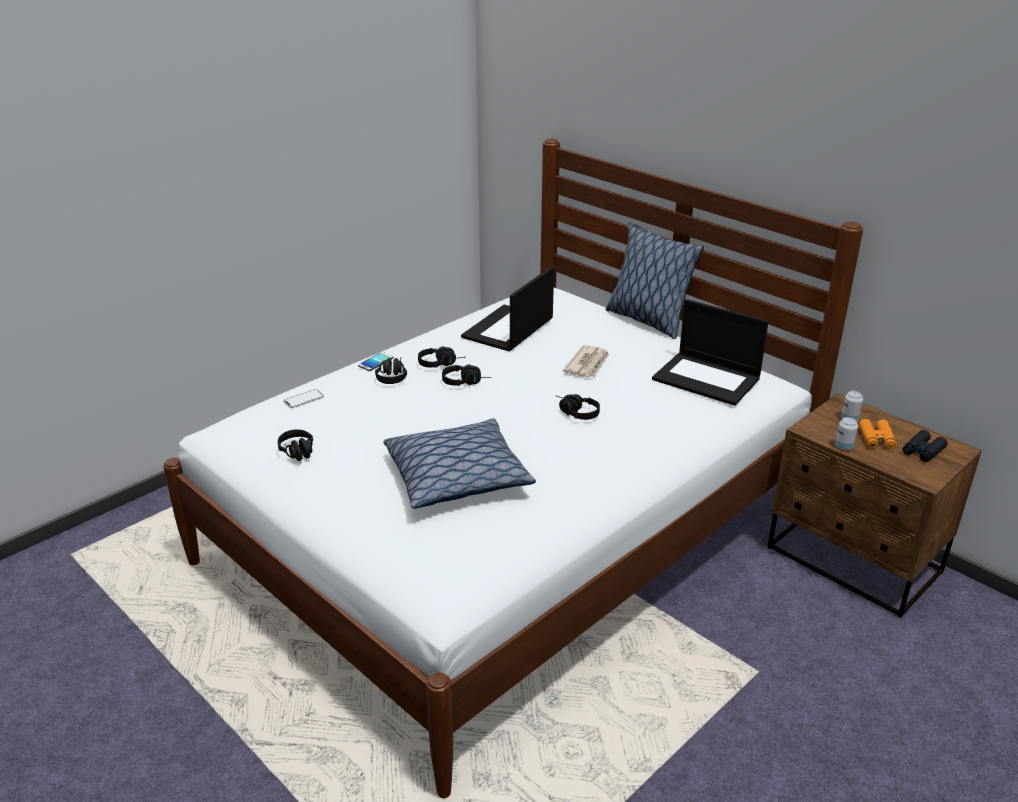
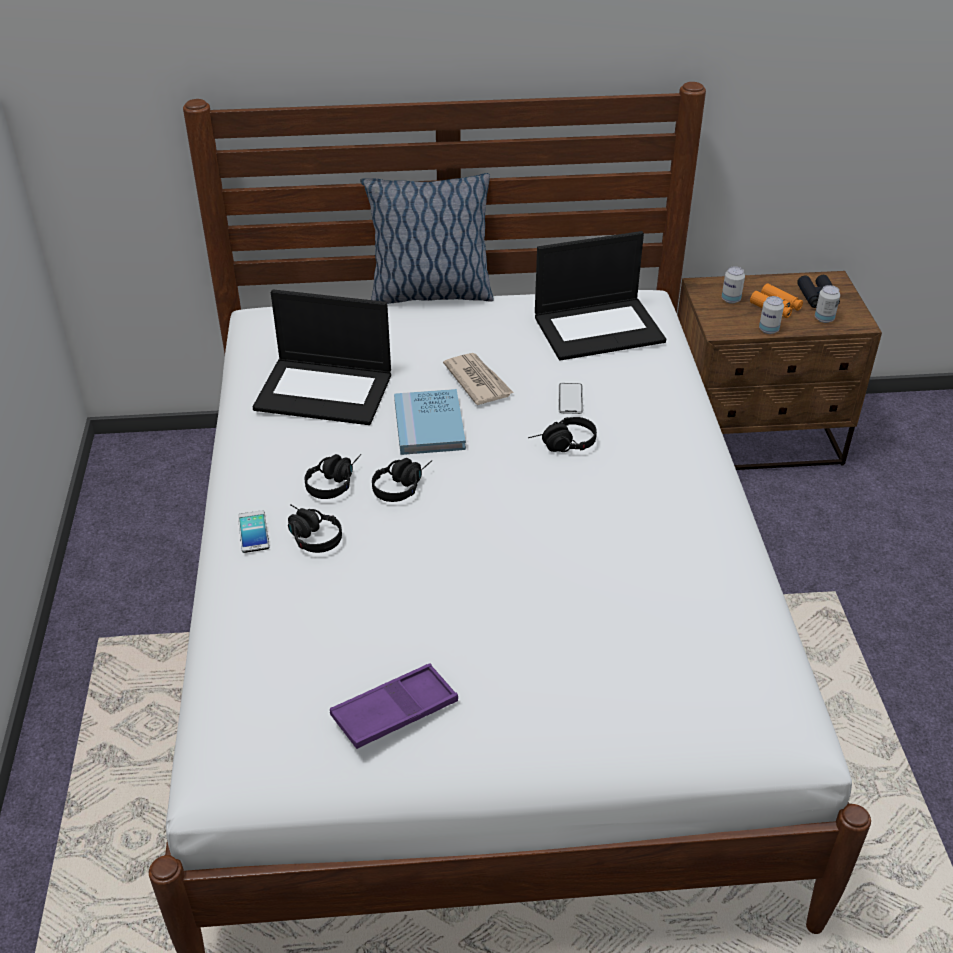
camera: 50 degrees left, 10 degrees up
(299, 454) = (394, 711): black headphones -> purple tray
(304, 399) = (261, 643): phone -> phone (570, 399)
(457, 477) = (592, 599): pillow -> none
(508, 329) = (326, 391): laptop -> laptop turned 60 degrees counterclockwise
(526, 368) = (429, 425): none -> blue book
(901, 463) = (824, 319): none -> can

